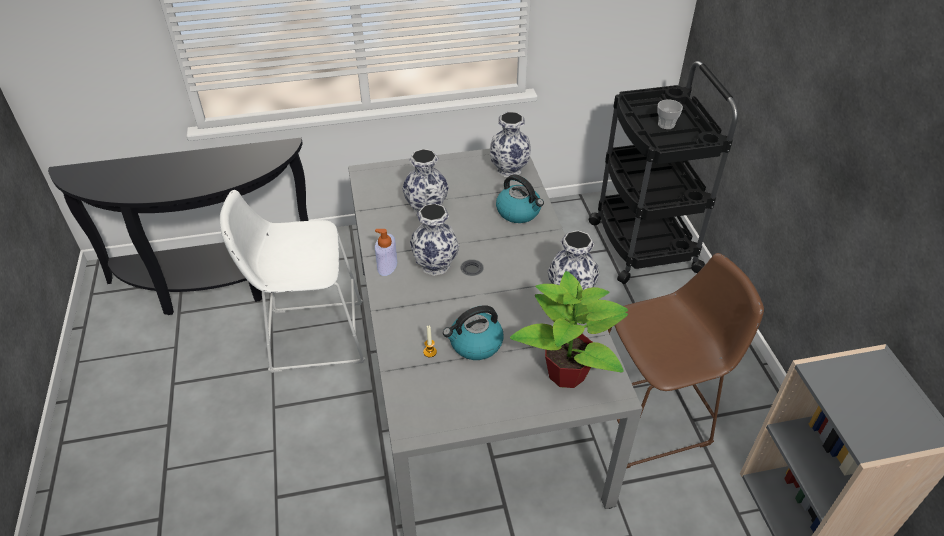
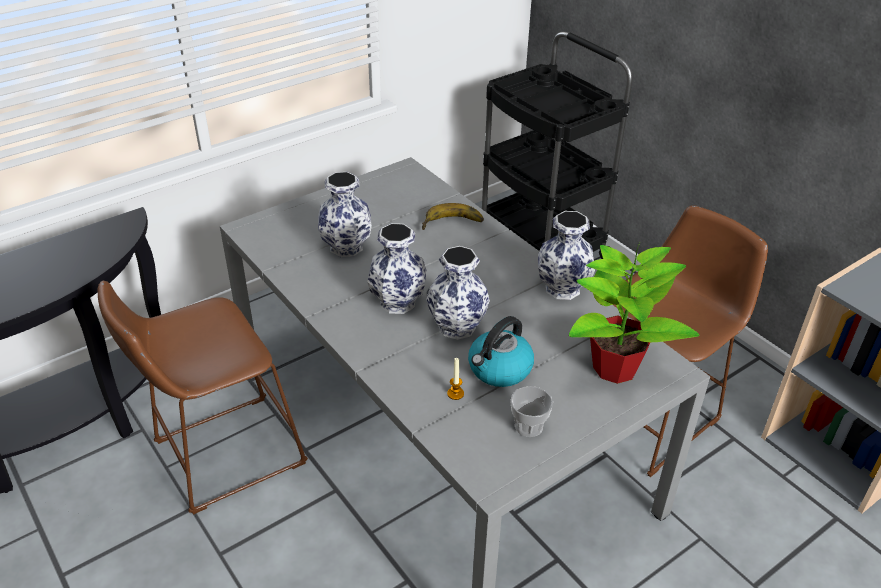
camera: 25 degrees left, 5 degrees down
(311, 336) = (221, 455): white stool -> brown stool
(387, 266) = (342, 318): soap dispenser -> none
(509, 169) = (412, 185): vase -> vase (457, 326)
(519, 212) = (452, 224): kettle -> banana
(666, 124) = (552, 103): cup -> cup (528, 426)

